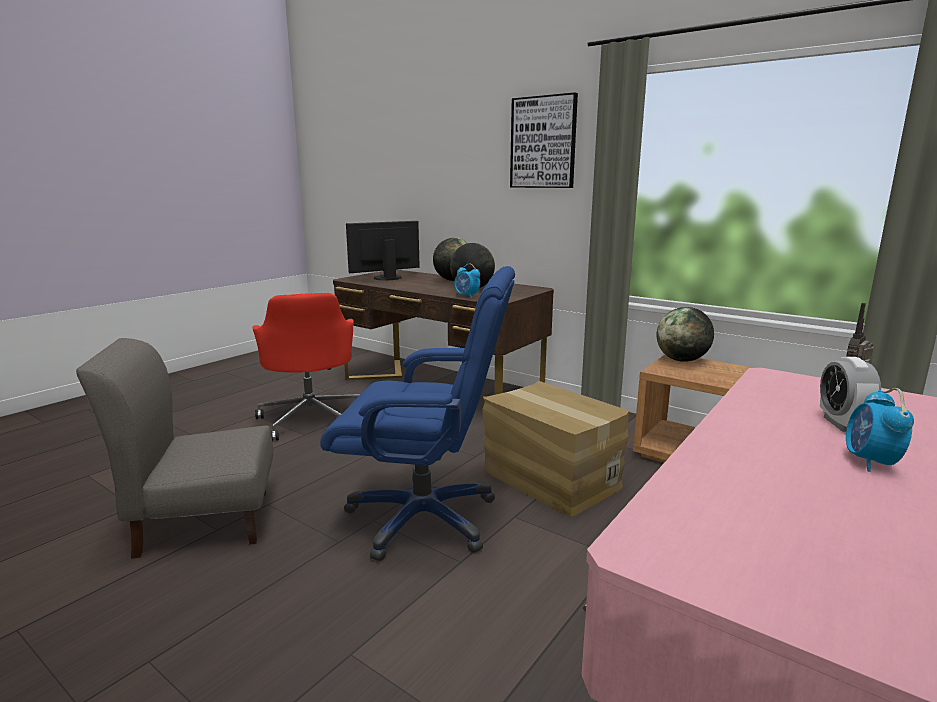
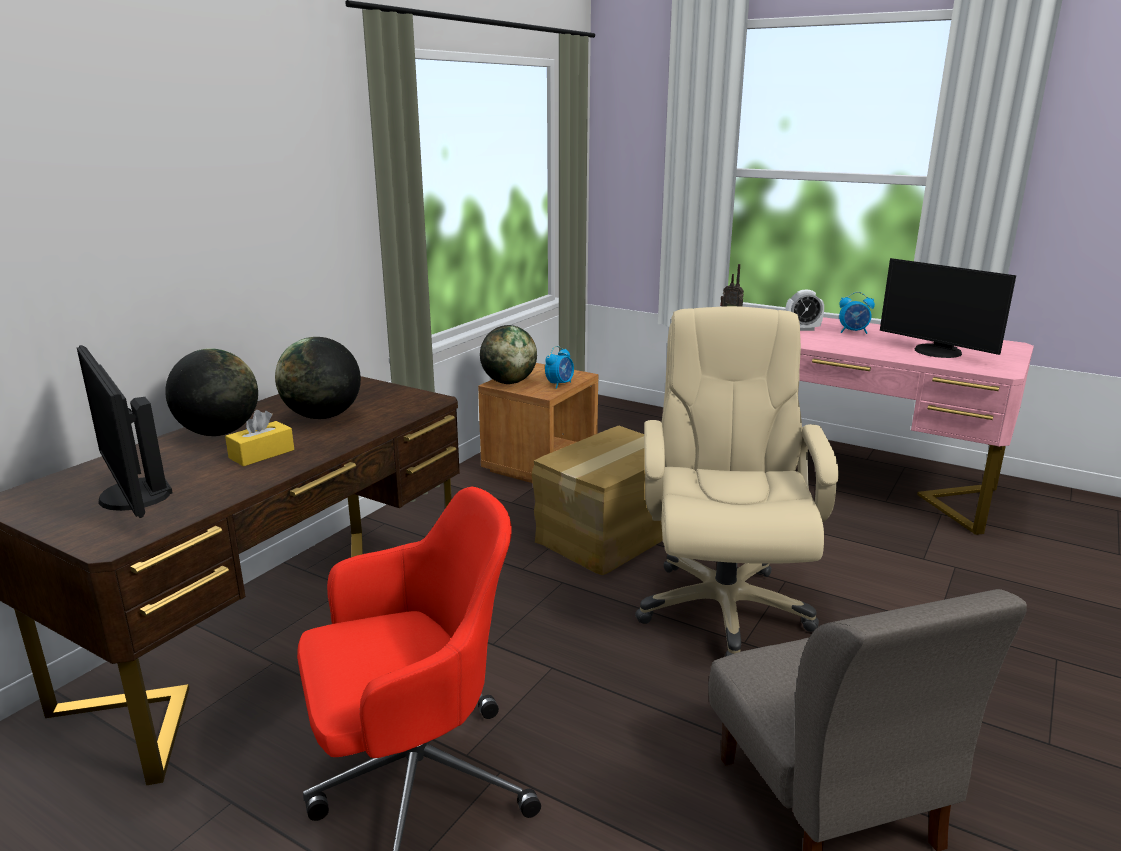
camera: 95 degrees left, 5 degrees up
(422, 285) = (261, 454): none -> yellow tissue box
(424, 518) = (722, 607): blue office chair -> beige office chair
(467, 296) = (393, 418): alarm clock -> alarm clock (560, 384)
(543, 142) = (276, 148): picture -> none
(765, 513) = (936, 352): none -> monitor

